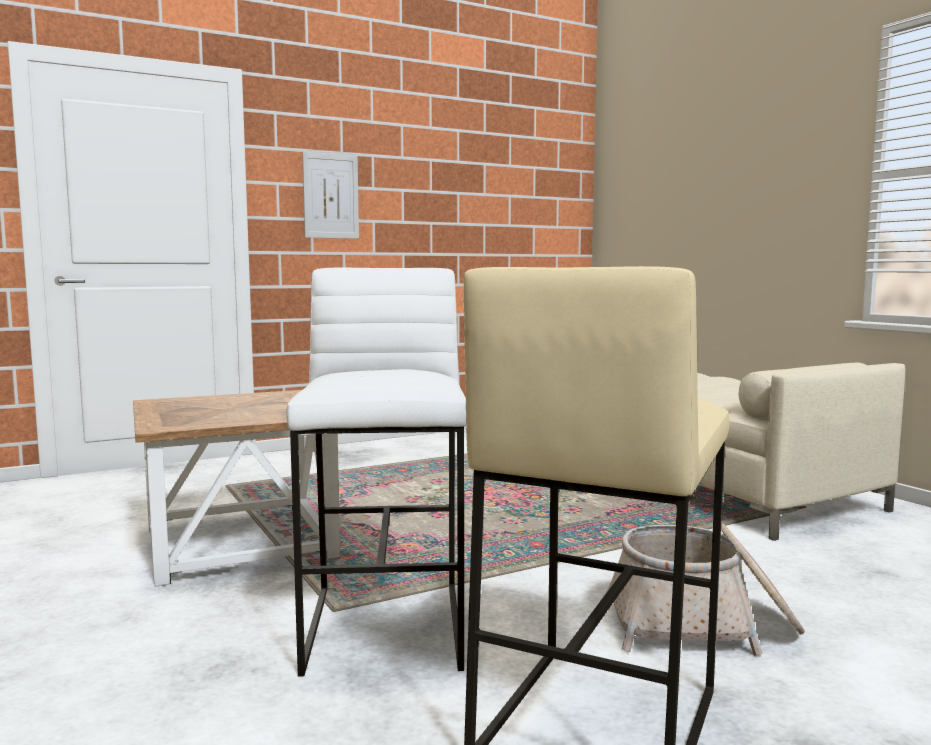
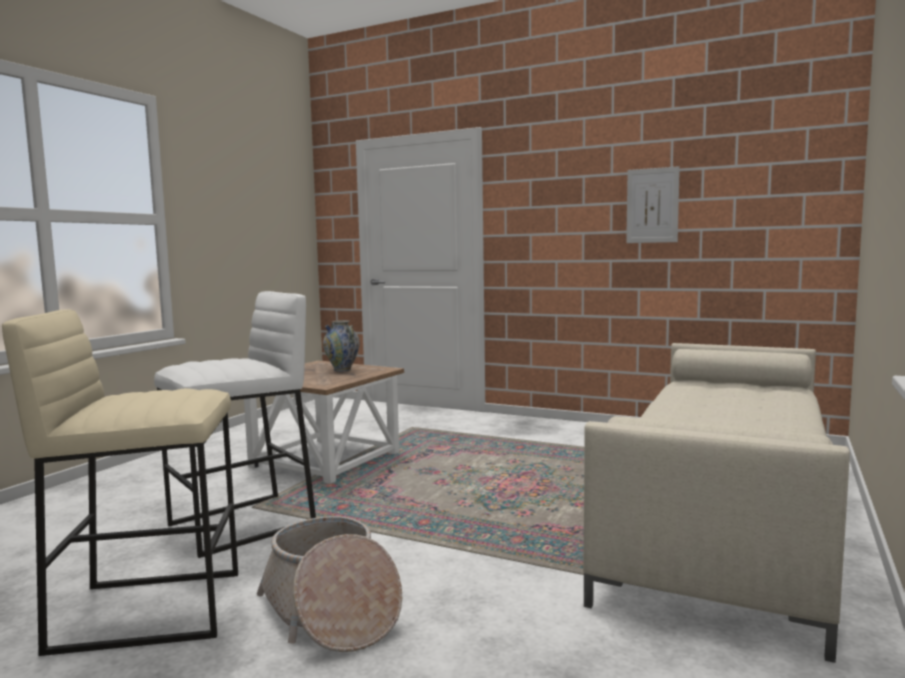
camera: 55 degrees right, 0 degrees up
(243, 401) = (342, 370): none -> vase
(331, 196) = (545, 215): picture -> picture (652, 205)

